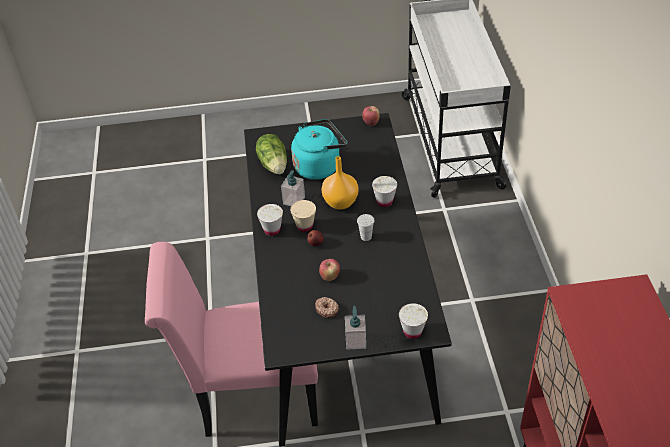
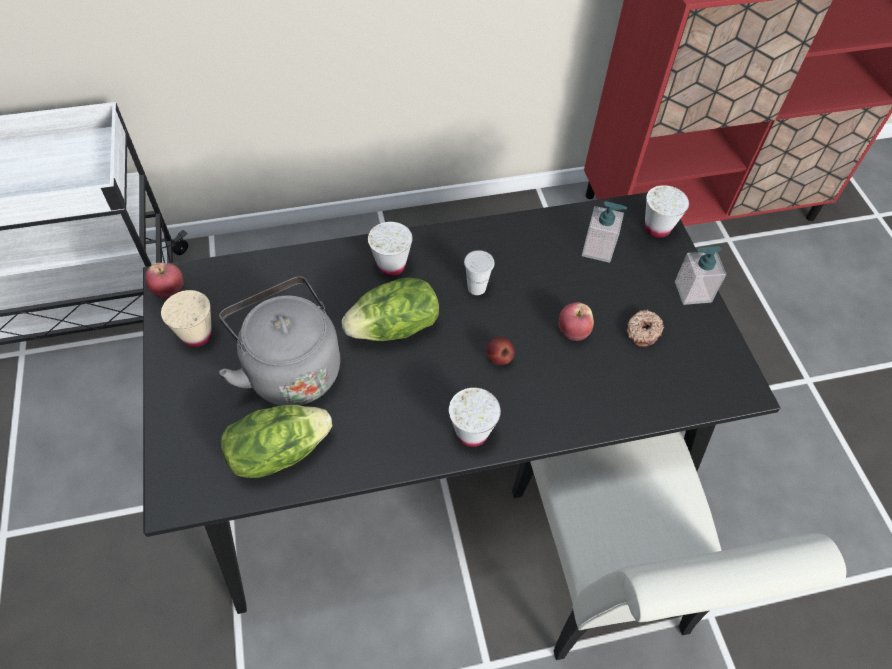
camera: 100 degrees left, 10 degrees up
(250, 395) = (601, 574): pink chair -> white chair
(294, 201) = (390, 403): soap dispenser -> soap dispenser (598, 249)
(304, 226) = (457, 379): beige cup -> beige cup (197, 335)
(319, 166) = (290, 368): turquoise kettle -> grey kettle
(340, 203) = (395, 328): orange vase -> lettuce

